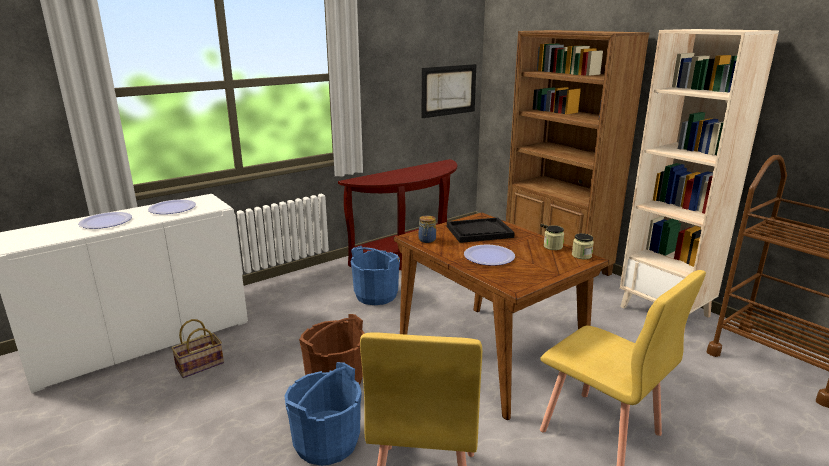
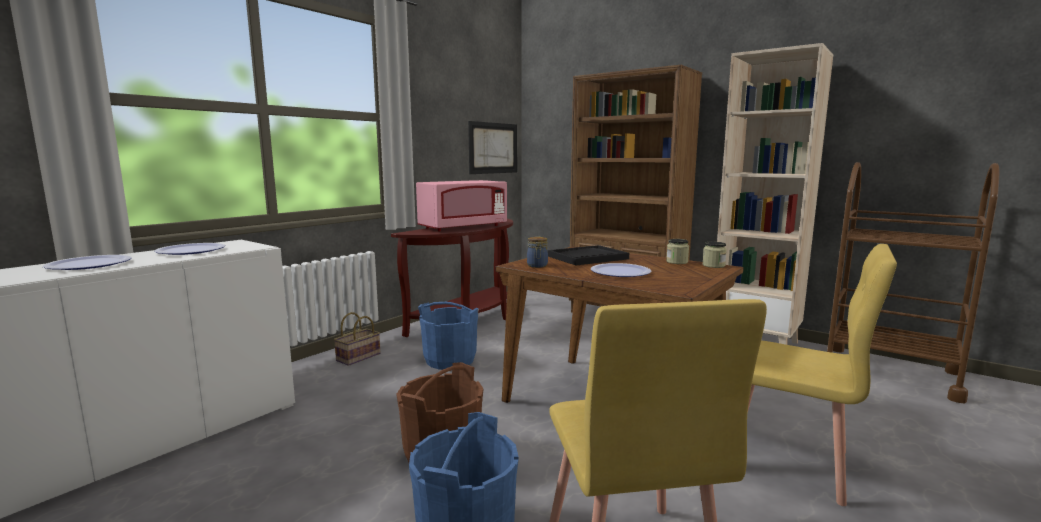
camera: 15 degrees left, 10 degrees down
(199, 366) = (237, 465): basket -> basket (358, 358)
(403, 175) = (463, 227): none -> pink microwave

